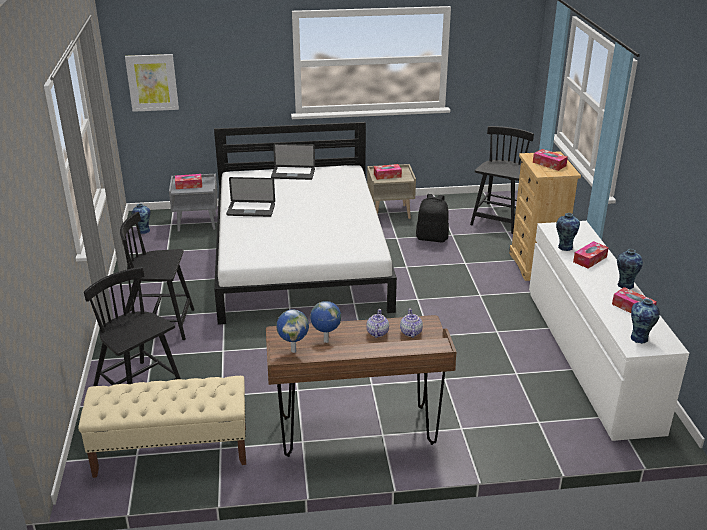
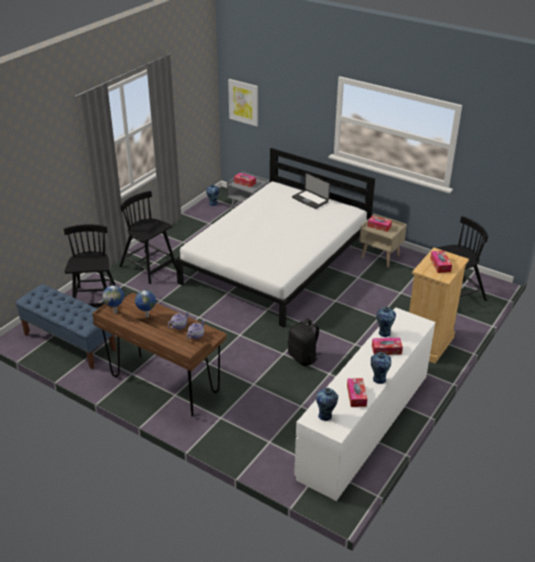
camera: 40 degrees right, 5 degrees up
(171, 451) = (69, 342): beige bench -> blue bench
(251, 210) = (248, 215): laptop -> none
(432, 238) = (382, 288): black backpack -> black backpack (303, 357)

